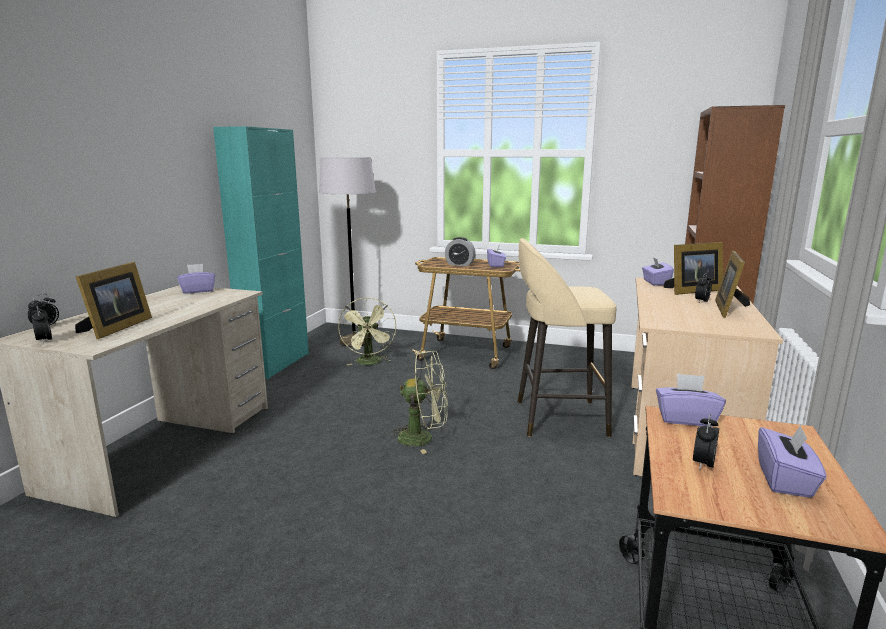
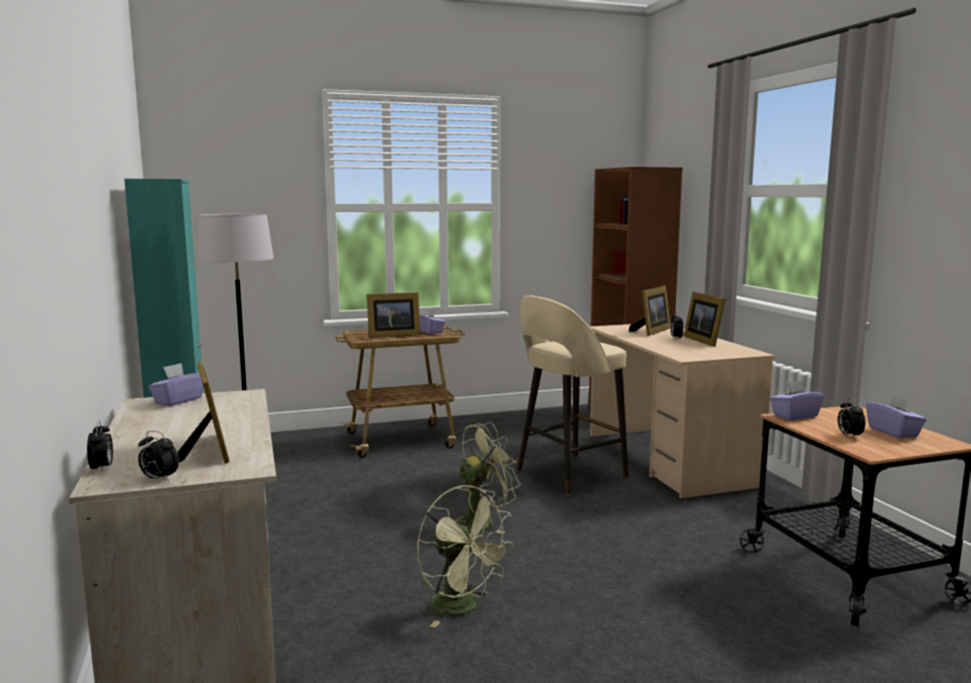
camera: 35 degrees left, 5 degrees down
(370, 363) = (308, 472): green fan -> green fan (462, 609)
(460, 264) = (392, 335): alarm clock -> picture frame
(655, 283) = (613, 329): purple tissue box -> none

